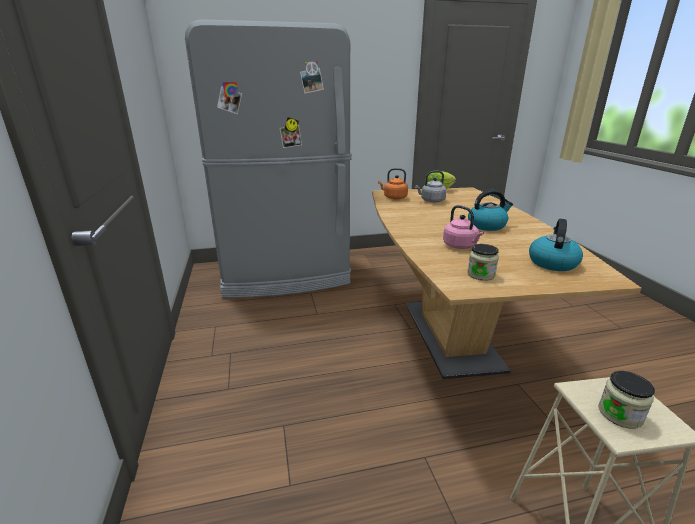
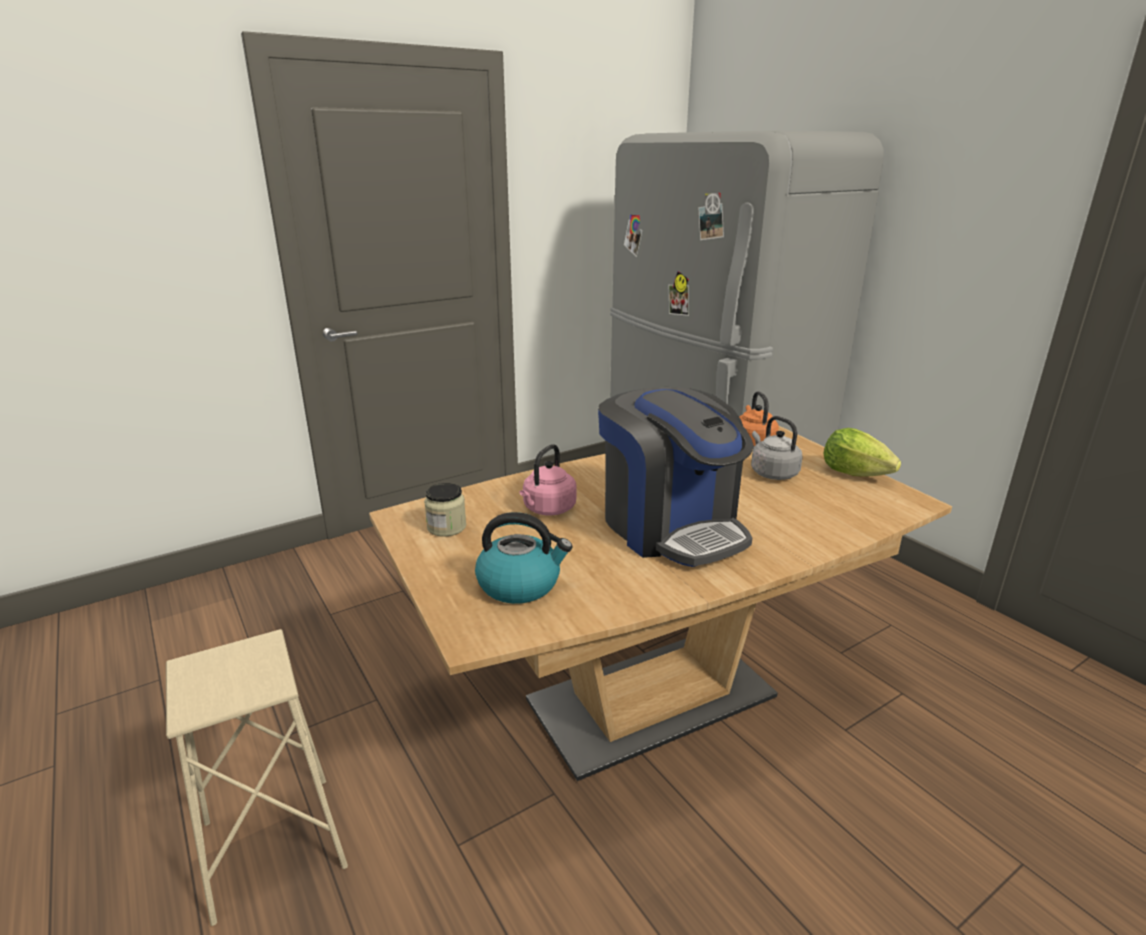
camera: 70 degrees right, 0 degrees up
(487, 225) = (671, 527): kettle -> coffee machine
(620, 414) = (220, 670): jar -> none

